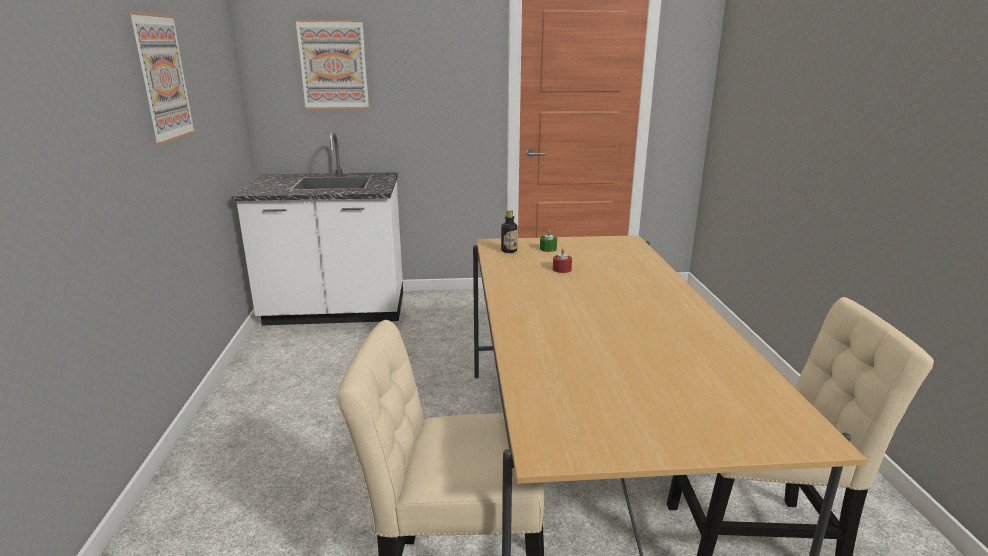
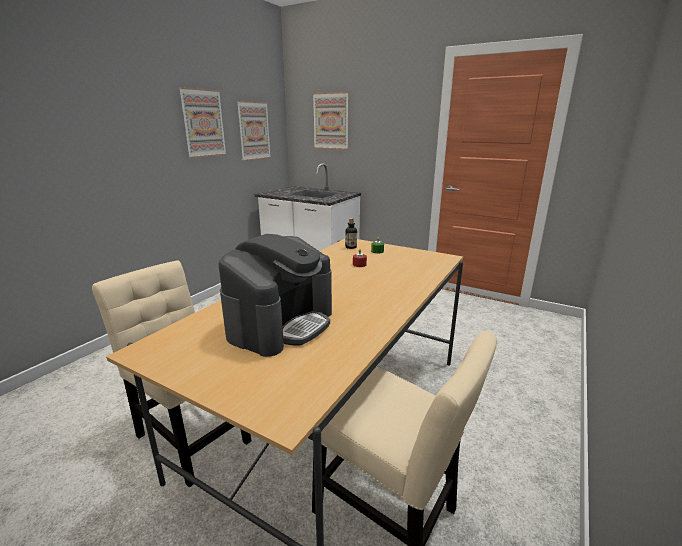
camera: 35 degrees right, 0 degrees up
(213, 85) = (253, 131): none -> picture
(625, 359) = (281, 323): none -> coffee machine

